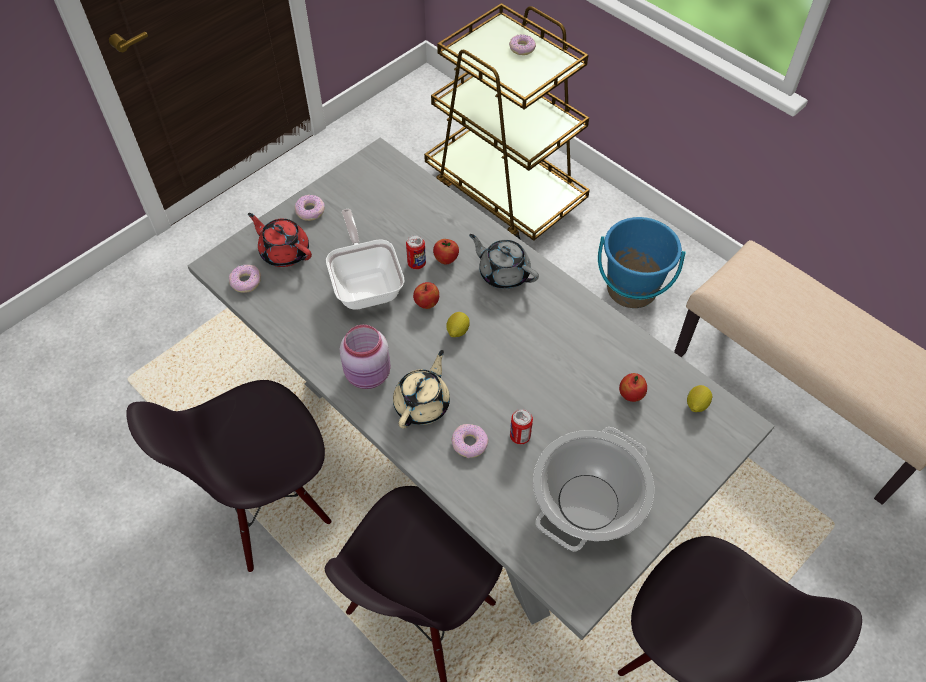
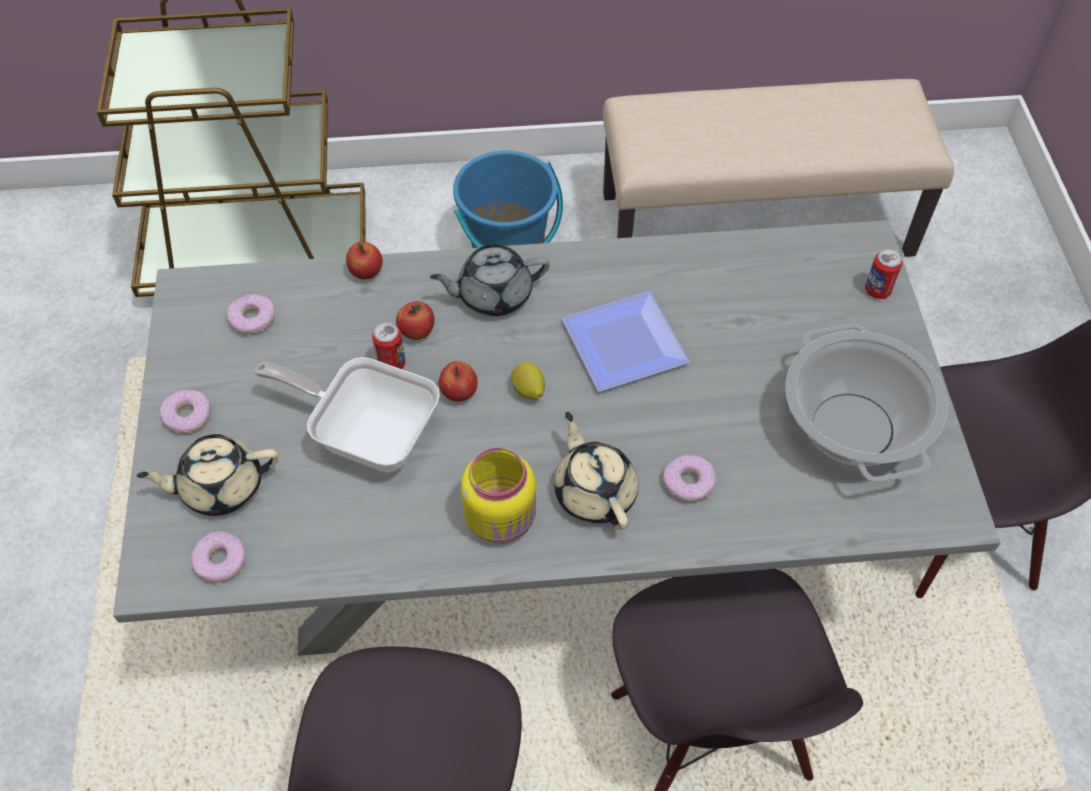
camera: 50 degrees left, 0 degrees up
(284, 252) = (220, 487): red teapot -> beige teapot
(369, 375) = (503, 519): pink jar -> yellow jar
(520, 436) = (720, 430): can -> can (877, 290)
(522, 48) = (200, 53): donut -> donut (253, 319)
(531, 350) = (619, 342): none -> plate
(631, 395) = (756, 300): apple -> apple (366, 273)
(696, 405) = (814, 258): lemon -> none

